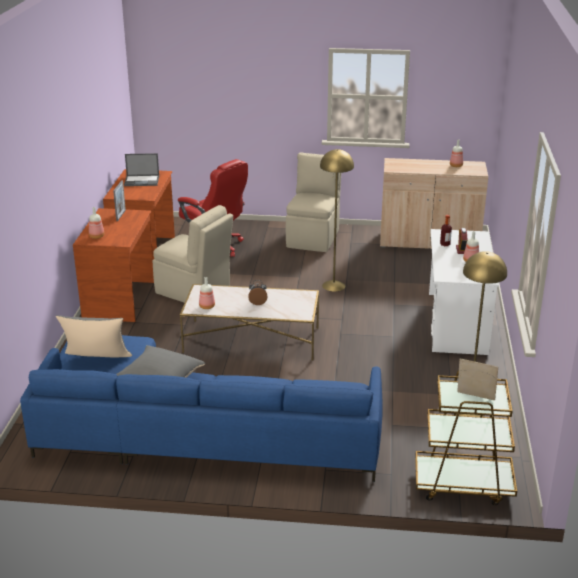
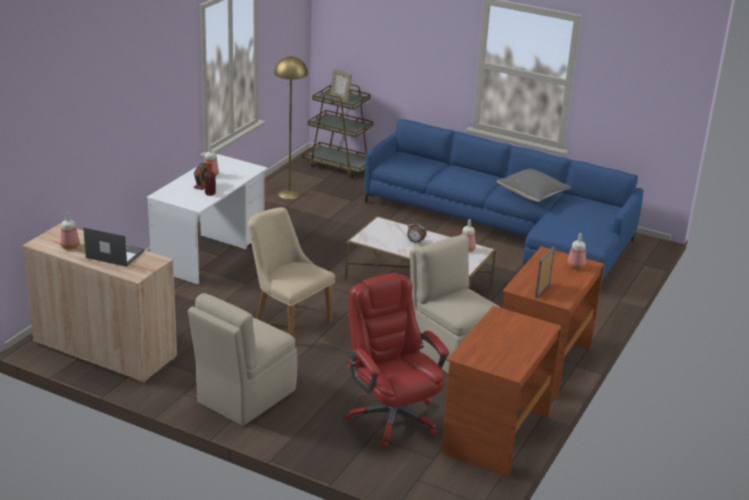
camera: 160 degrees left, 0 degrees up
(96, 360) = (582, 220): grey pillow -> none
(142, 181) = (498, 346): laptop -> laptop (114, 254)
(333, 286) = (287, 320): yellow floor lamp -> beige chair

